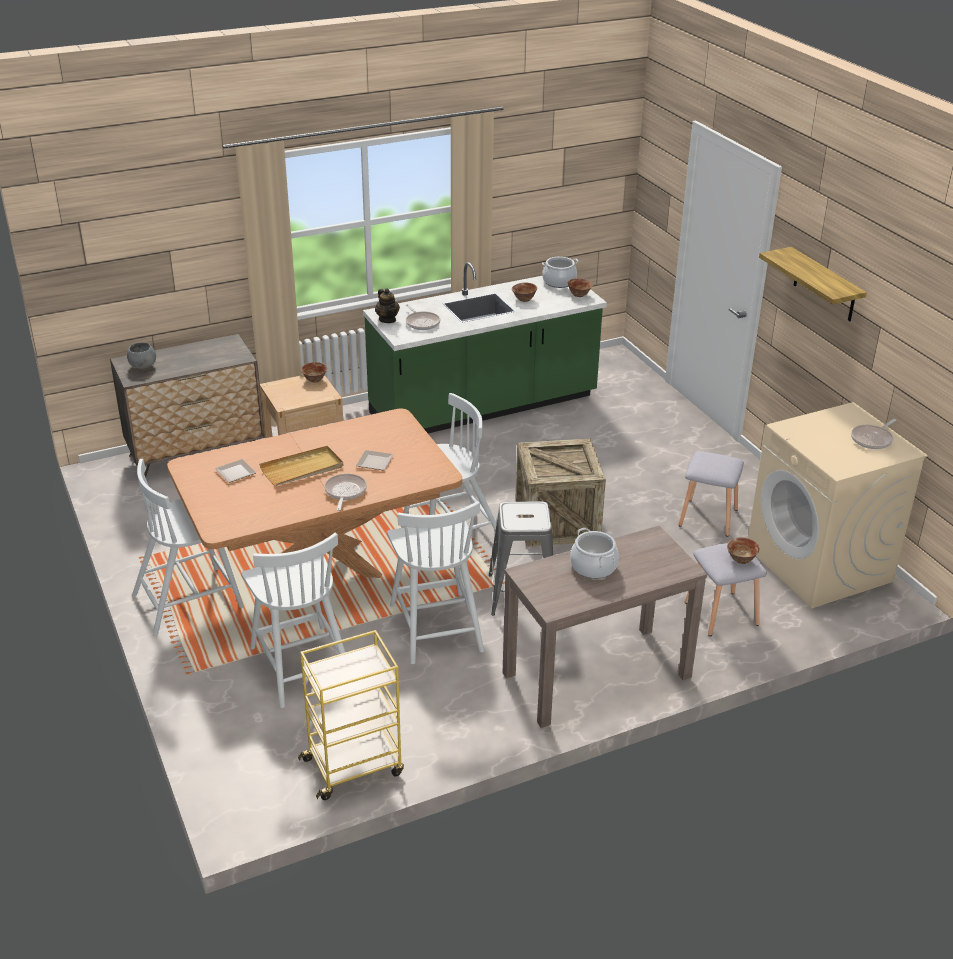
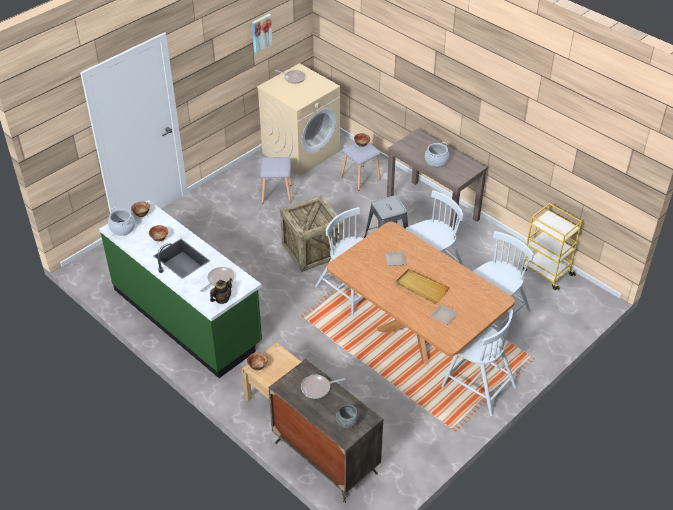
camera: 110 degrees left, 10 degrees up
(345, 492) = (432, 262): frying pan -> frying pan (317, 388)
(824, 285) = (217, 58): shelf -> none
(893, 322) = (261, 32): none -> picture

